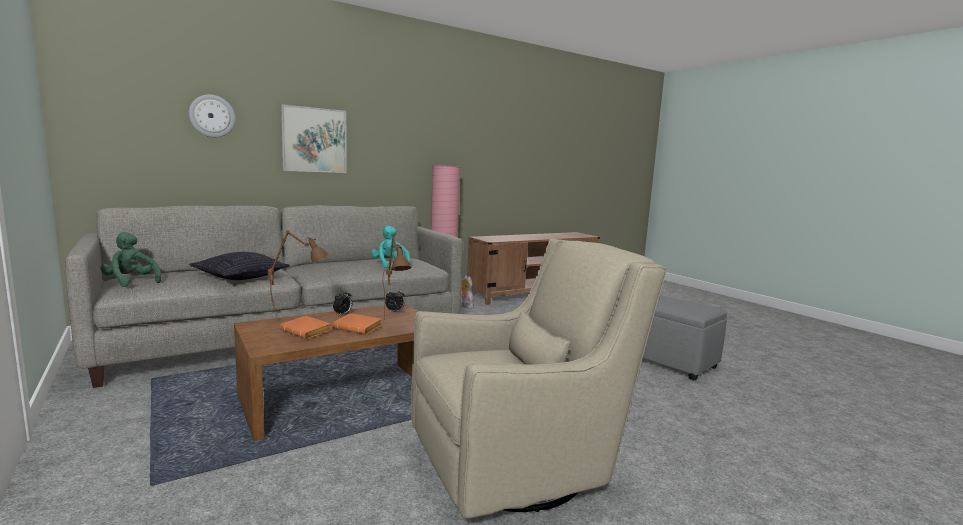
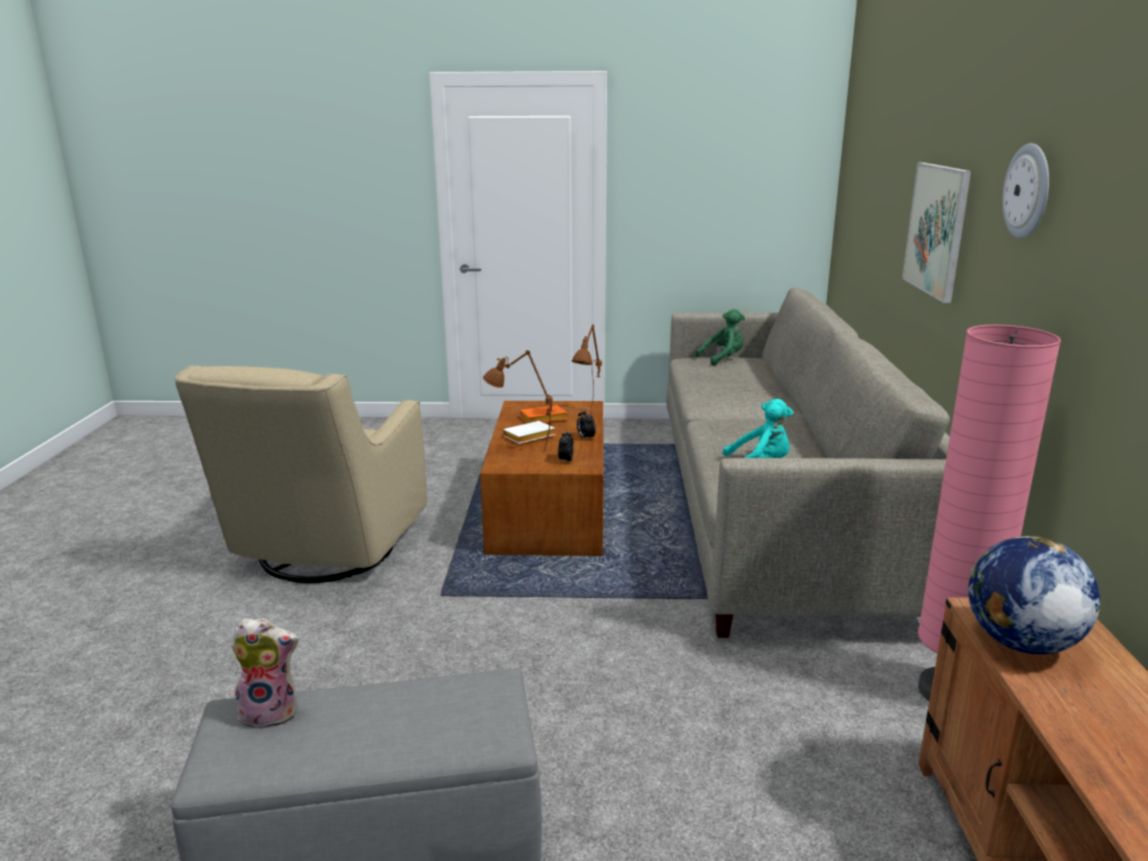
camera: 125 degrees right, 10 degrees up
(212, 116) = (886, 184): wall clock -> wall clock (1028, 191)
(241, 277) = (716, 388): pillow -> none
(359, 328) = (528, 437): orange book -> white book
(465, 306) = (902, 718): plush toy -> plush toy (272, 712)
(502, 239) = (1020, 643): none -> globe

